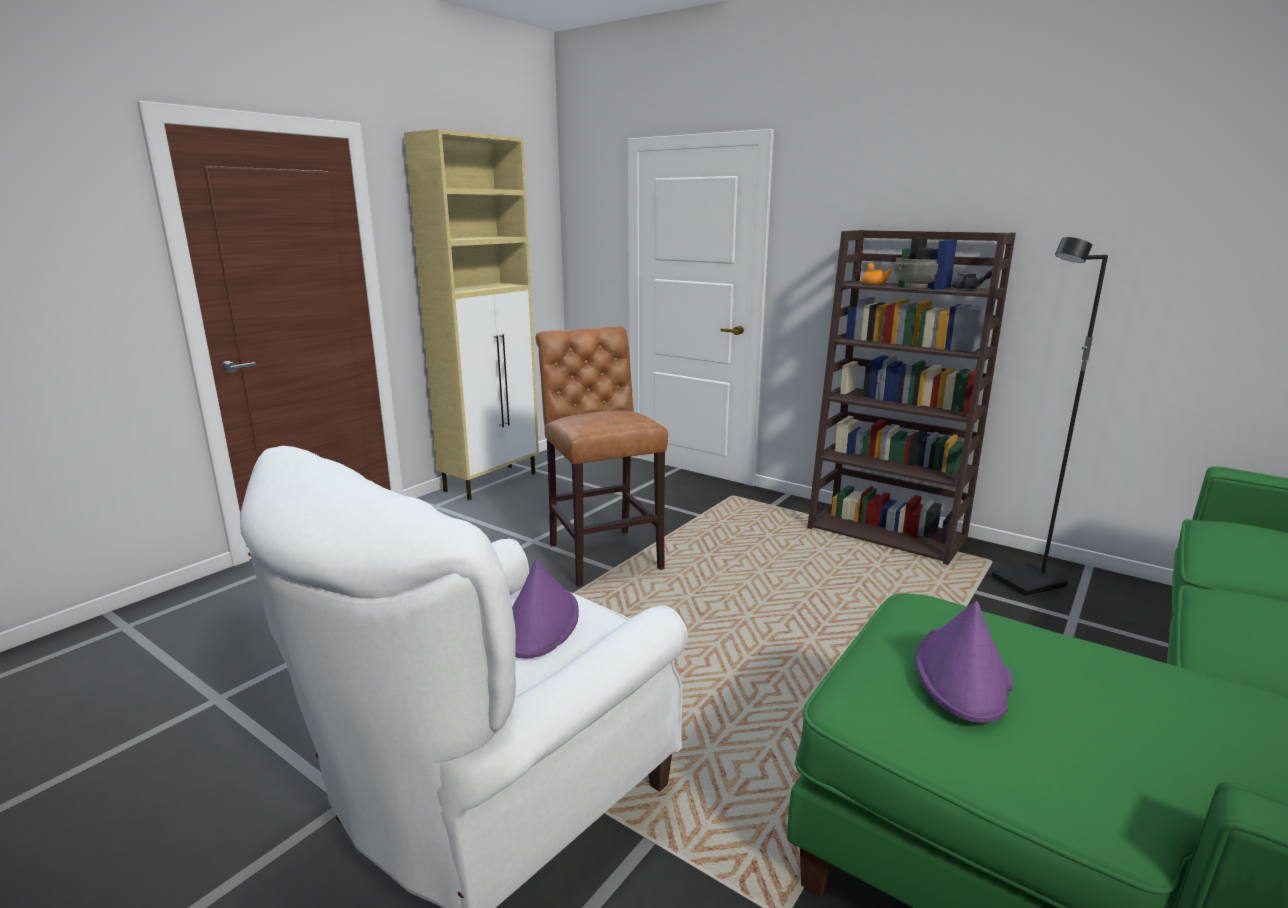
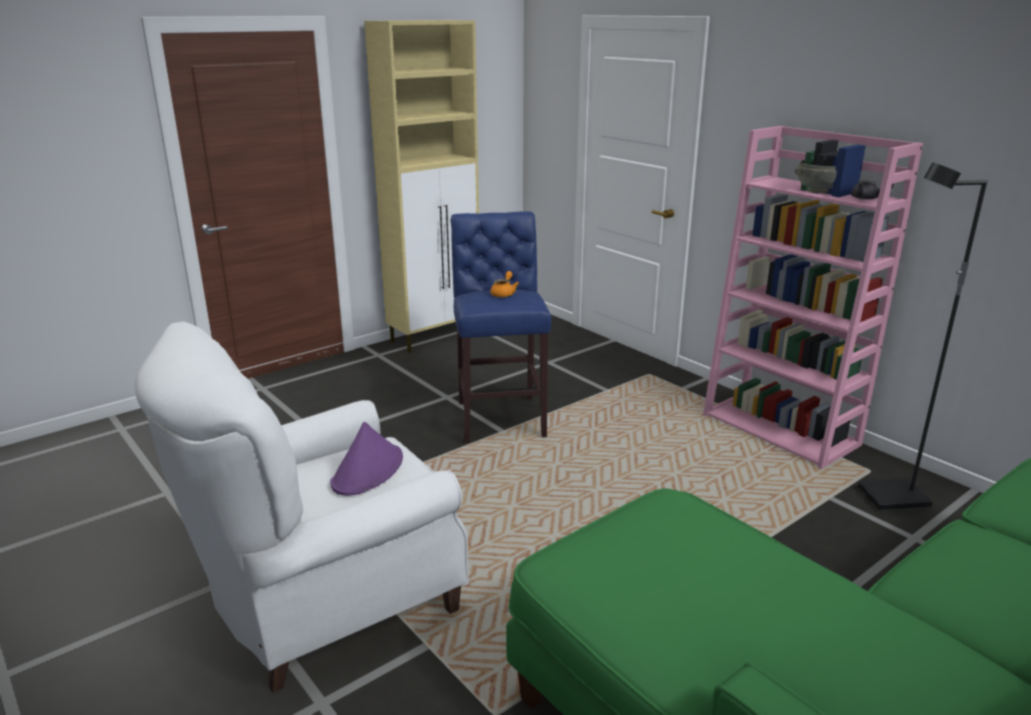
camera: 15 degrees right, 5 degrees up
(602, 554) = (500, 416): brown stool -> blue stool
(873, 283) = (782, 183): orange teapot -> orange teapot (504, 293)
(888, 533) = (781, 430): brown bookcase -> pink bookcase
(962, 674) = (647, 559): purple hat -> none

